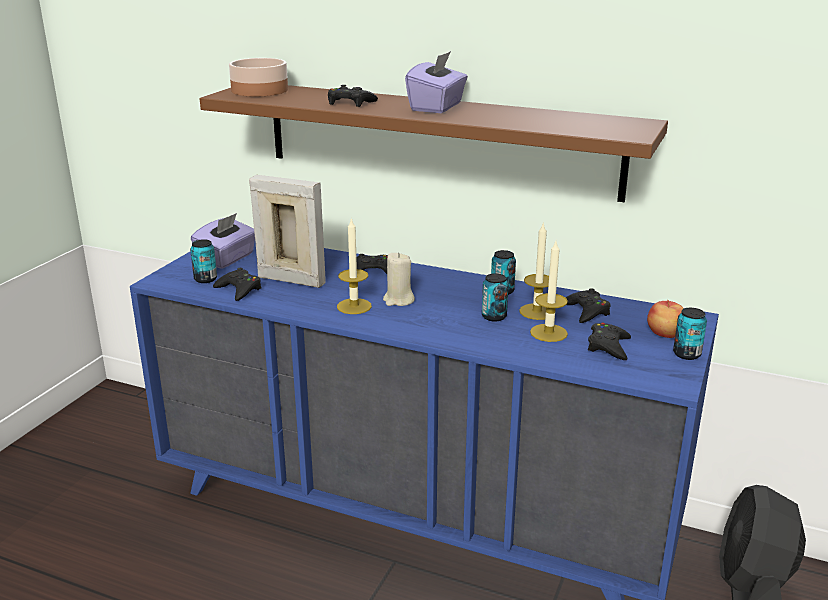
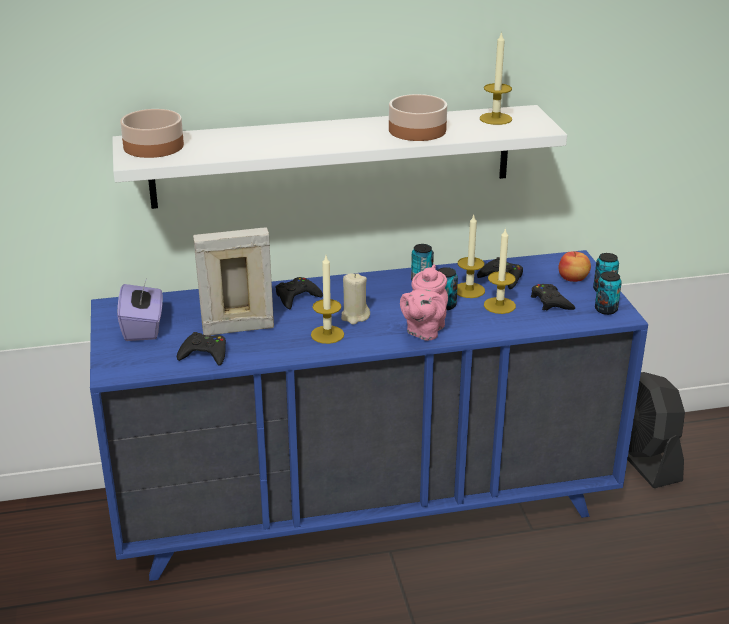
camera: 35 degrees left, 5 degrees up
(205, 279) = (156, 355): can -> can (606, 309)
(350, 103) = (270, 143): black game controller -> none
(437, 107) = (351, 130): purple tissue box -> none
(438, 139) = (332, 156): brown shelf -> white shelf
(442, 330) = (424, 331): none -> pink teapot
(497, 116) = (417, 131): none -> bowl
(596, 121) = (495, 119): none -> candle

